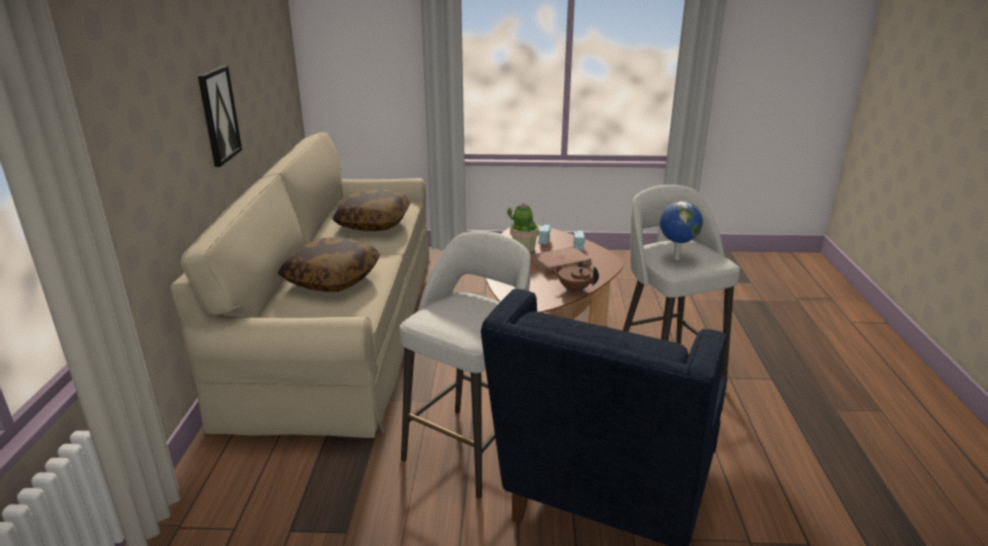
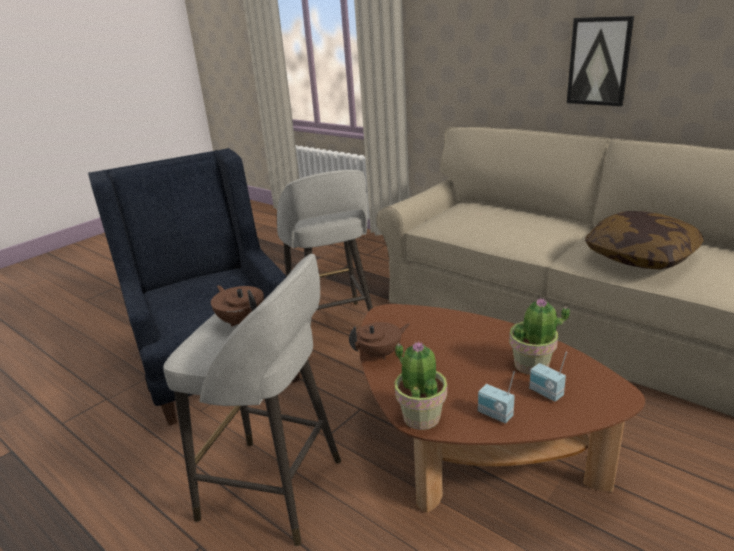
camera: 130 degrees right, 0 degrees up
(332, 279) = (498, 221): pillow -> none
(560, 264) = (454, 373): brown book -> none
(607, 261) = (421, 416): none -> potted plant
(675, 258) = (241, 321): globe -> brown teapot

